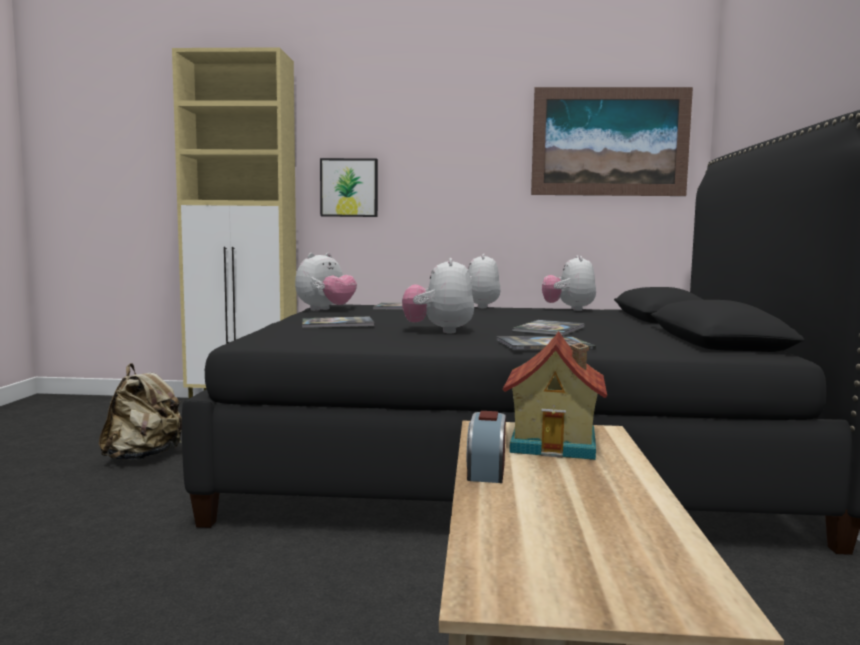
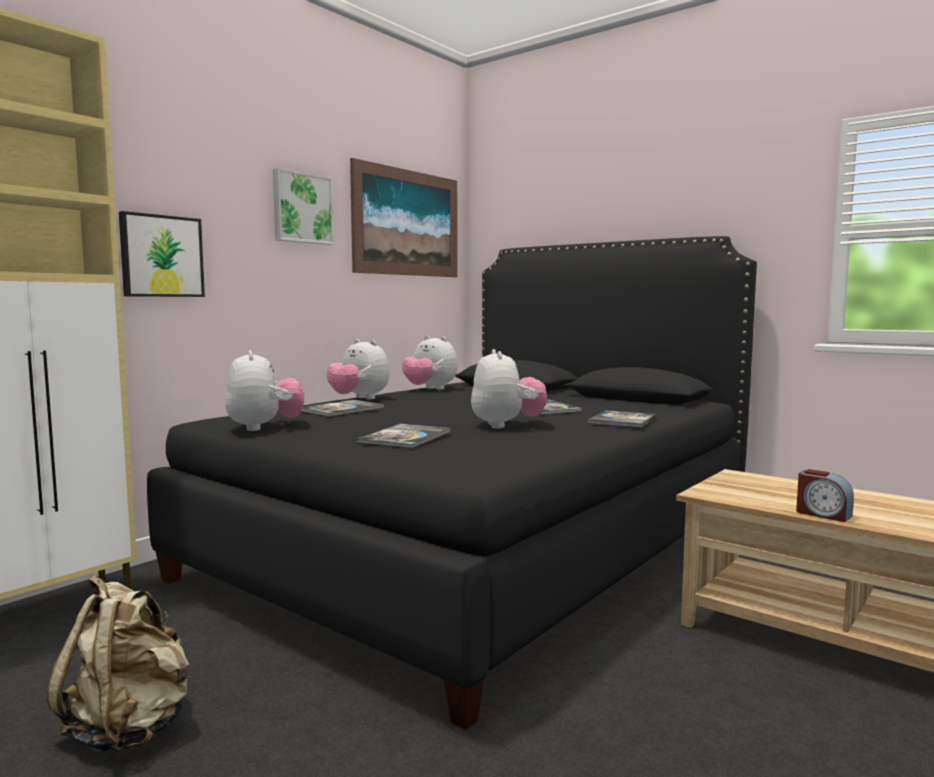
camera: 55 degrees left, 0 degrees up
(439, 331) = (506, 425): plush toy -> plush toy turned 135 degrees counterclockwise
(476, 140) = (302, 208): none -> picture
(556, 443) = (762, 488): toy house -> none

